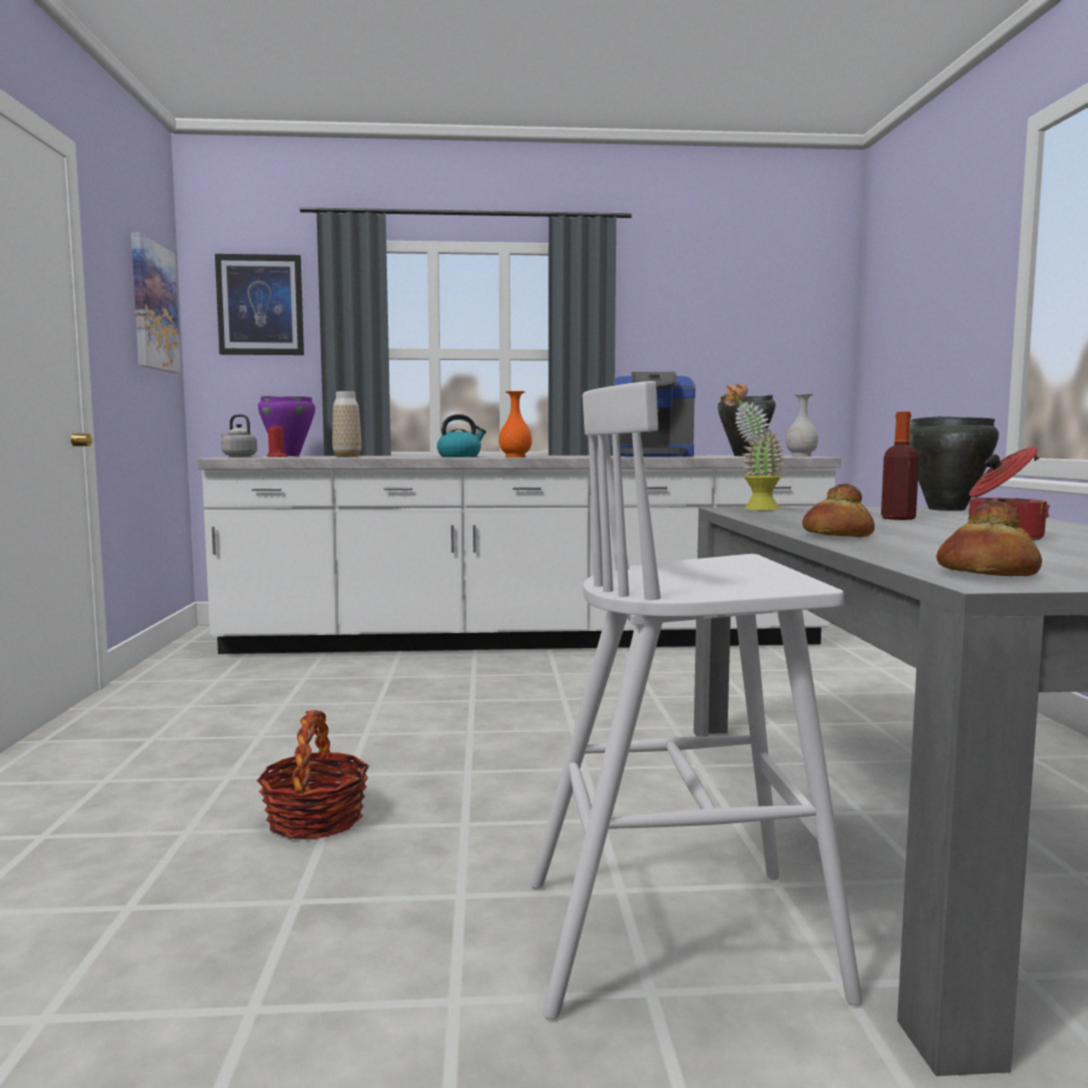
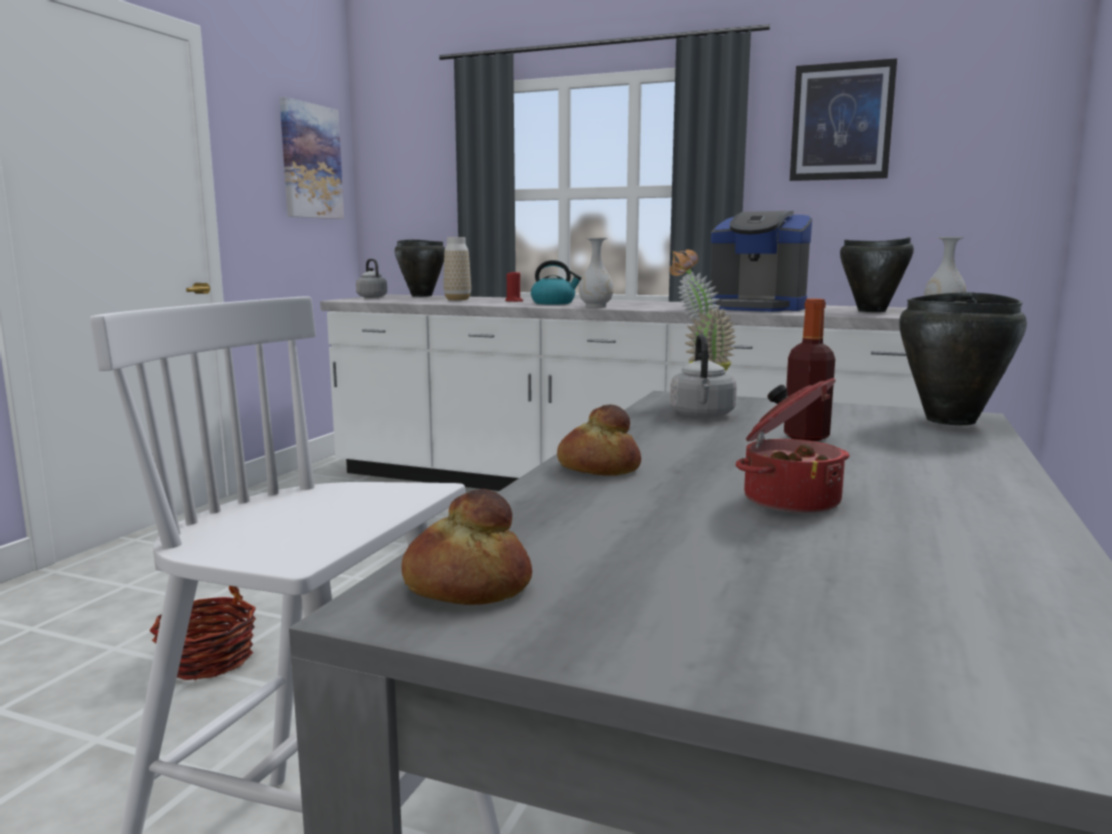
camera: 25 degrees right, 5 degrees up
(260, 305) = (413, 152): picture -> picture (841, 122)
(277, 456) = (395, 299): red candle -> red candle (514, 301)
(288, 455) = (422, 296): purple cooking pot -> black cooking pot
(515, 457) = (596, 307): orange vase -> white vase
(792, 514) = (702, 416): none -> grey kettle

